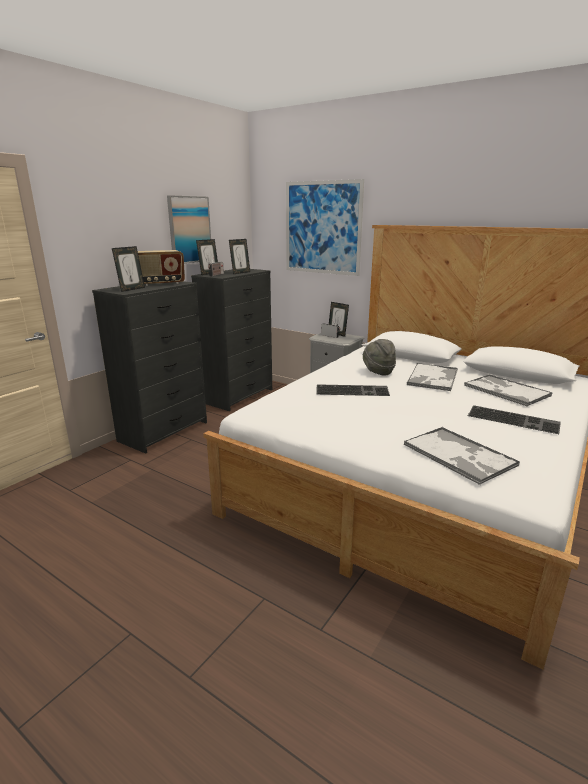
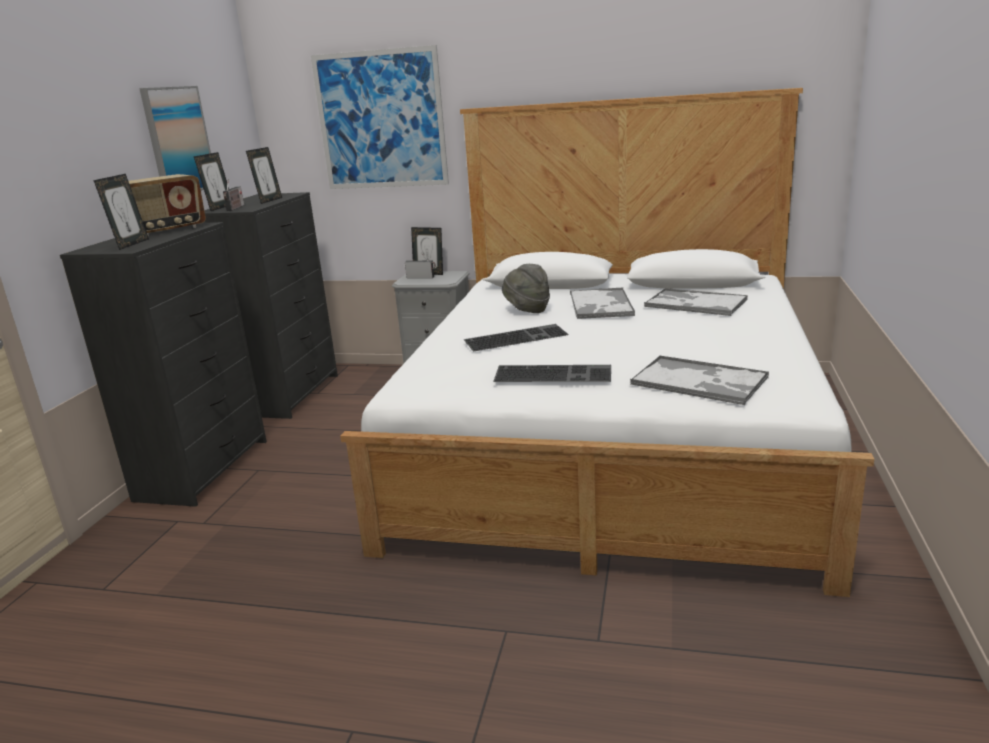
camera: 20 degrees left, 0 degrees up
(514, 419) = (727, 332): keyboard -> keyboard (554, 373)

